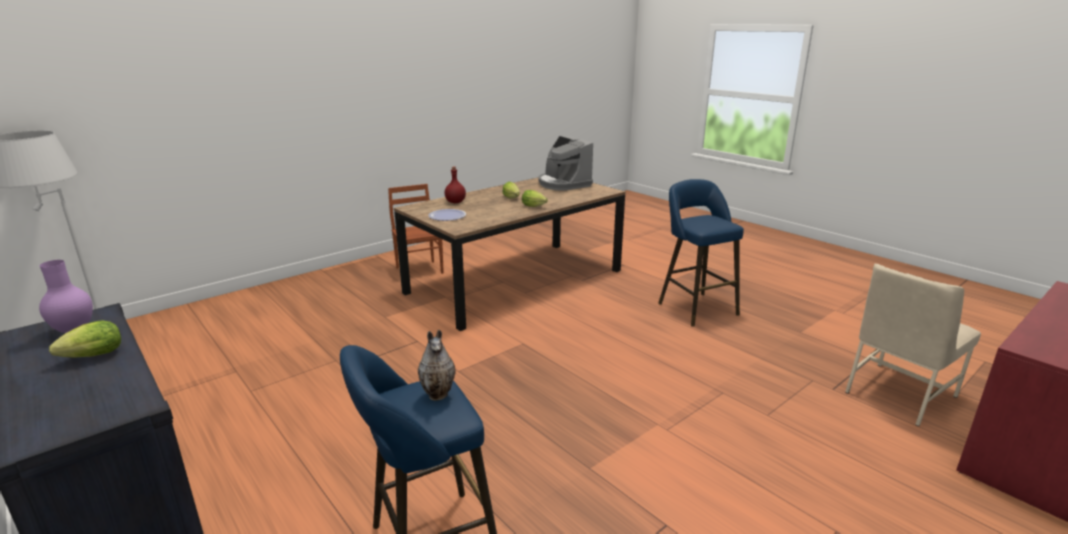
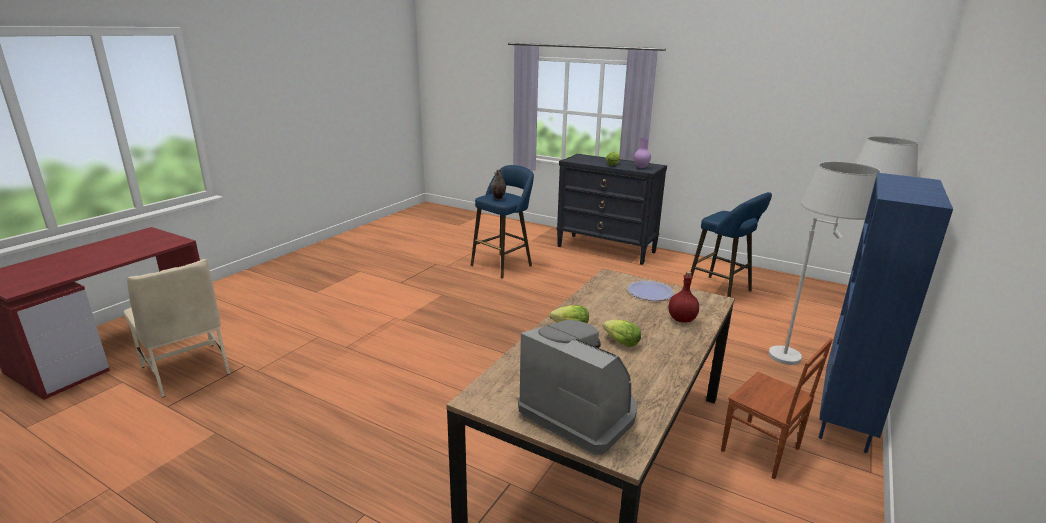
camera: 160 degrees right, 0 degrees up
(287, 302) = (802, 363): none -> white floor lamp
(342, 272) = (846, 422): none -> blue bookcase
(694, 307) = (337, 452): blue stool -> blue stool (722, 291)
(897, 394) = (187, 370): beige chair -> beige chair turned 105 degrees clockwise

